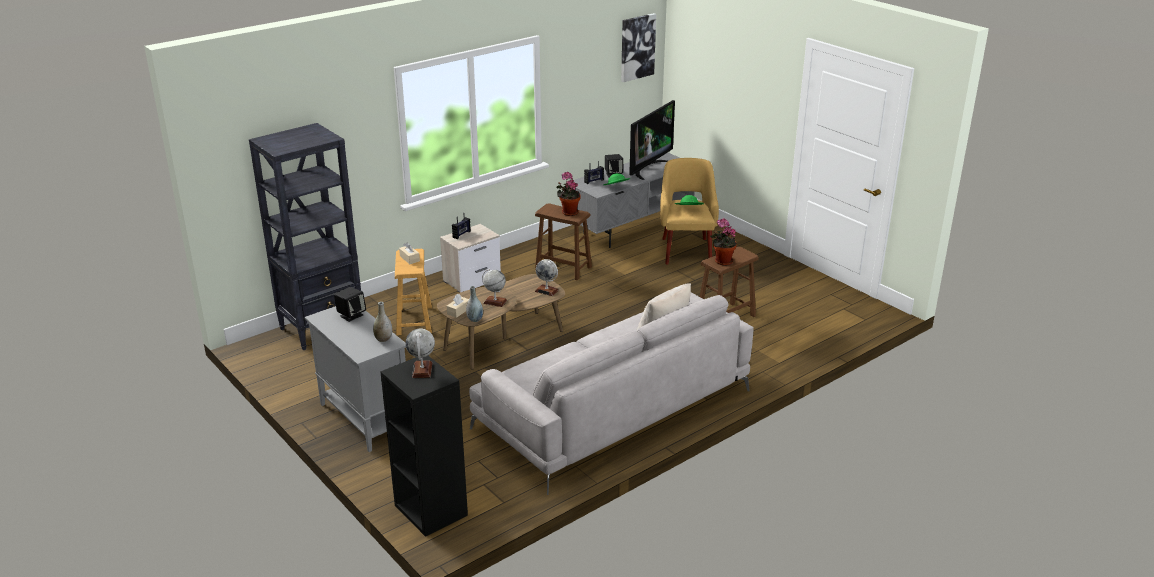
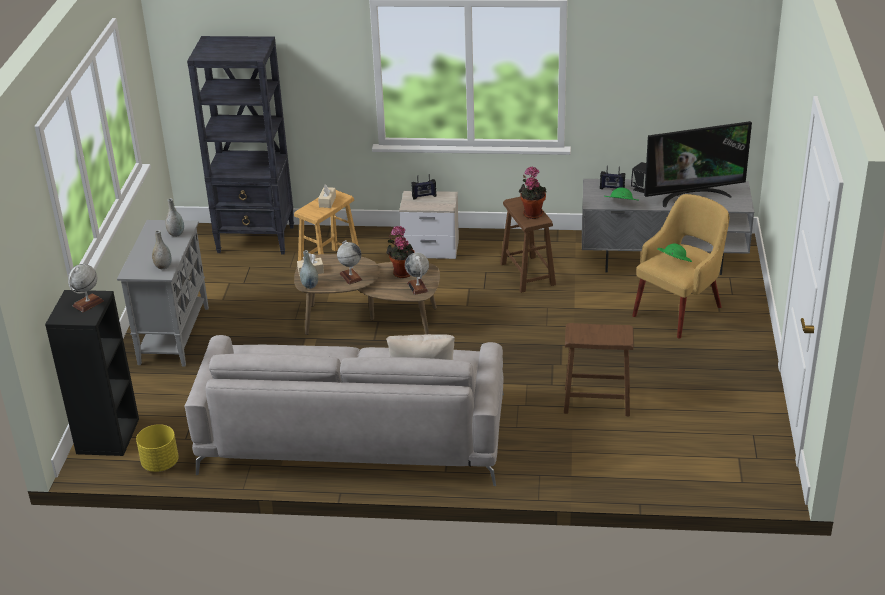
camera: 45 degrees right, 5 degrees up
(351, 315) = (176, 234): black speaker -> grey vase
(507, 503) = (160, 464): none -> yellow planter
(637, 47) = (726, 42): picture -> none
(722, 261) = (584, 333): potted plant -> potted plant (401, 272)

